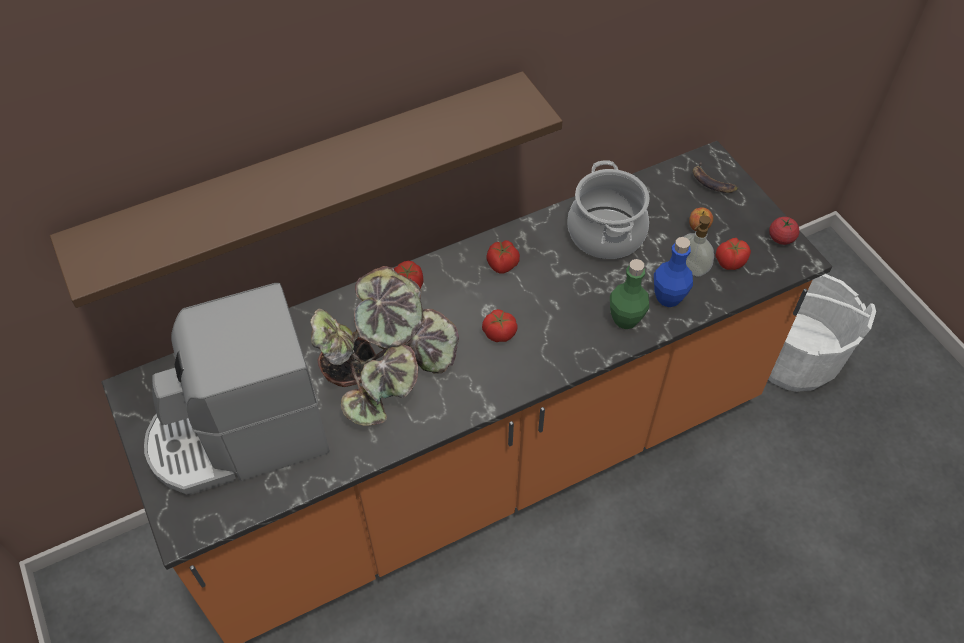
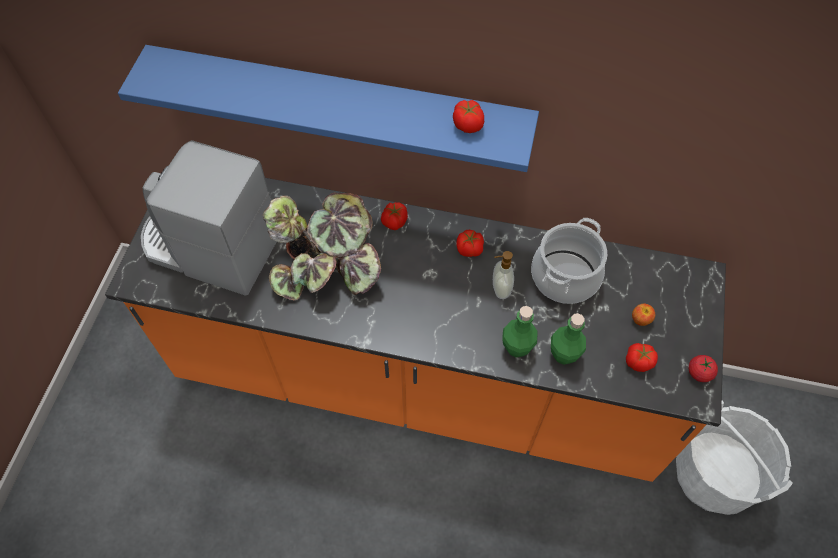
camera: 40 degrees right, 5 degrees up
(308, 180) = (339, 103): brown shelf -> blue shelf
(499, 333) = (421, 295): tomato -> tomato (468, 125)
(668, 297) = (564, 354): blue bottle -> green bottle
(690, 268) = (602, 345): soap dispenser -> soap dispenser (500, 289)
(712, 182) = (687, 293): banana -> none

